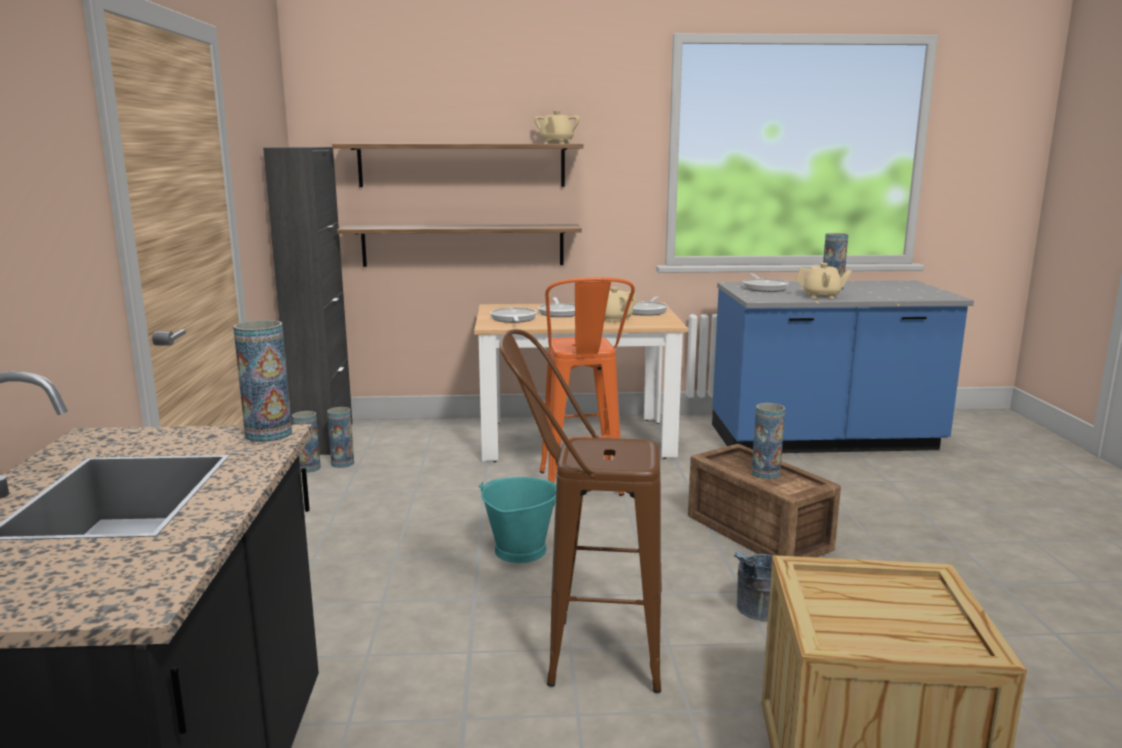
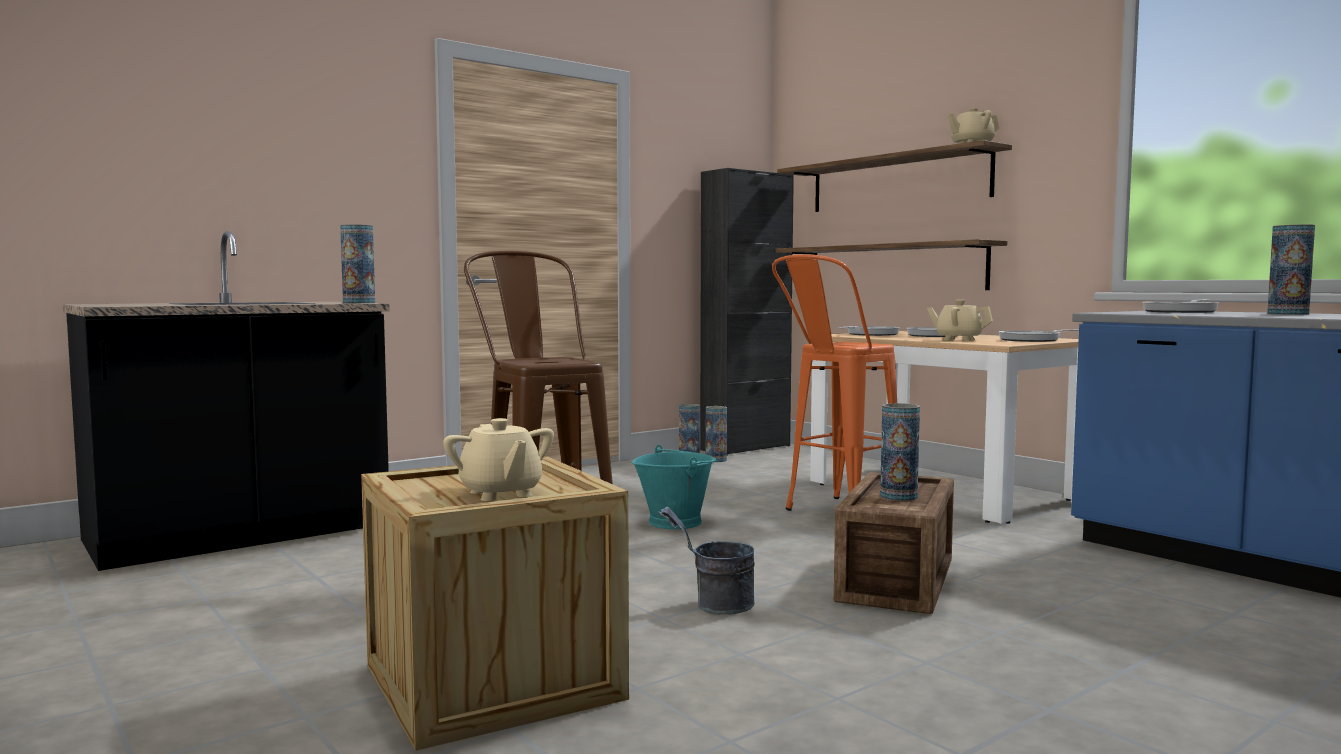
camera: 55 degrees right, 10 degrees down
(821, 296) = (1215, 314): beige teapot -> beige teapot (500, 493)

